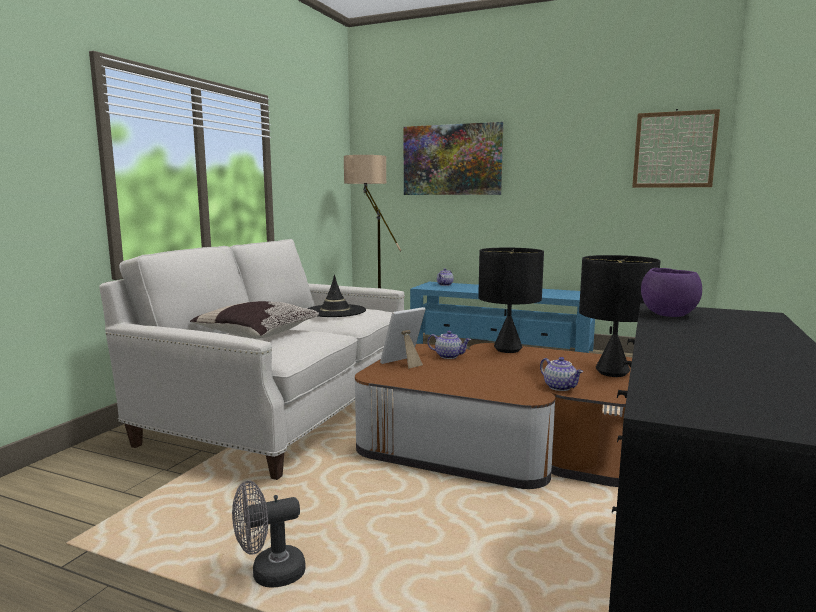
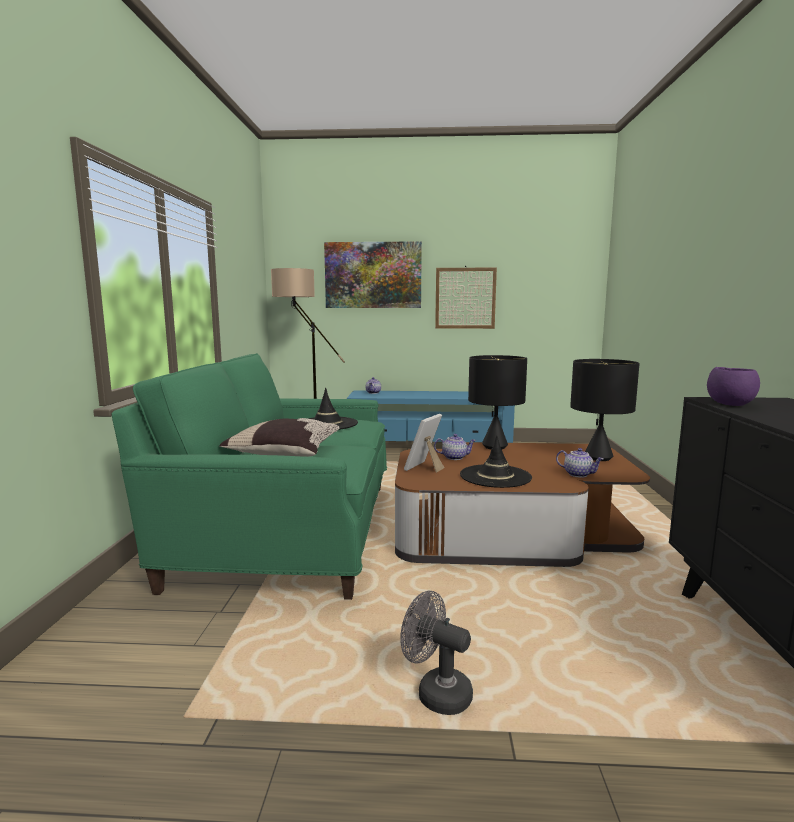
camera: 20 degrees left, 0 degrees up
(269, 574) = (436, 692): grey fan -> grey fan turned 75 degrees clockwise
(283, 410) = (286, 530): white sofa -> green sofa
(463, 379) = (495, 476): none -> black hat
(674, 148) = (566, 269): picture -> picture (465, 297)

